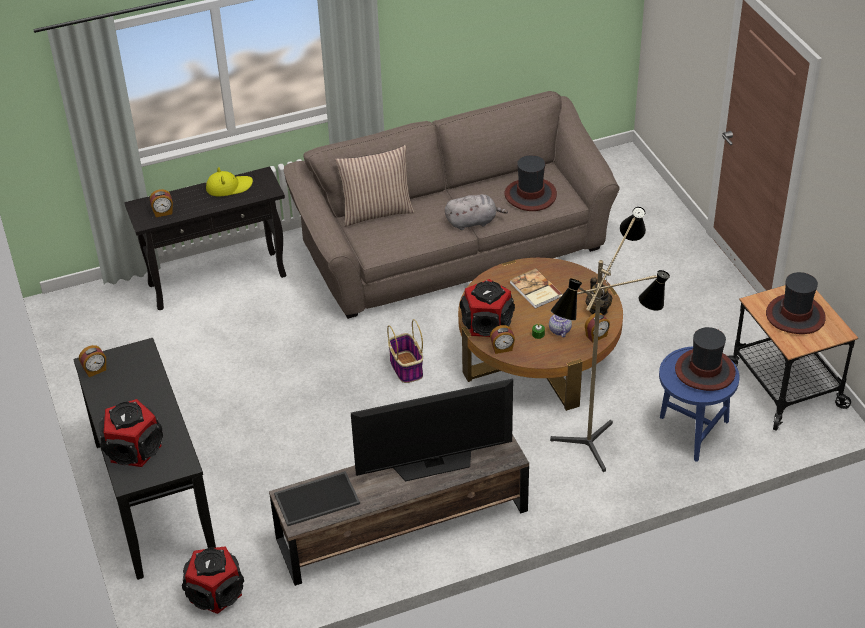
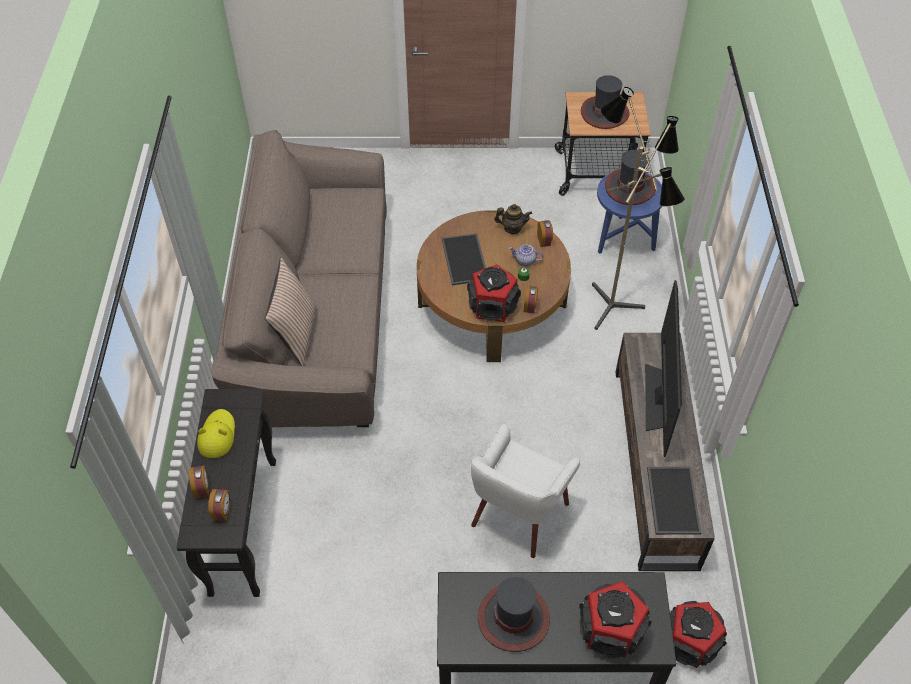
camera: 70 degrees left, 10 degrees up
(95, 370) = (468, 643): alarm clock -> alarm clock (202, 488)
(300, 440) = (518, 514): none -> white armchair
(405, 367) = (459, 401): basket -> none
(473, 222) = (355, 268): grey plush toy -> none
(530, 195) = (345, 216): hat -> hat (514, 617)
(535, 290) = (466, 259): book -> tray

